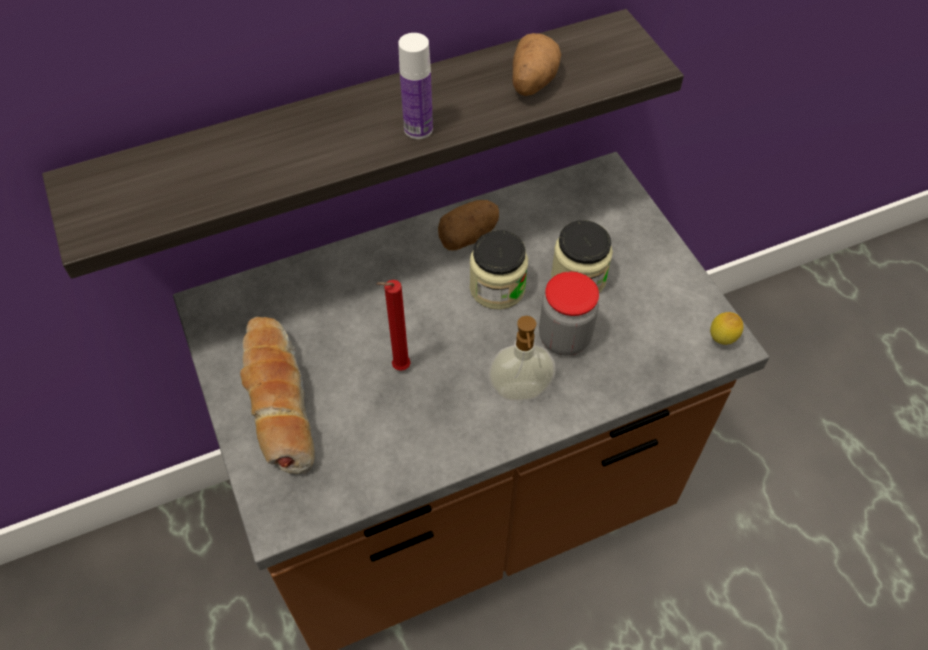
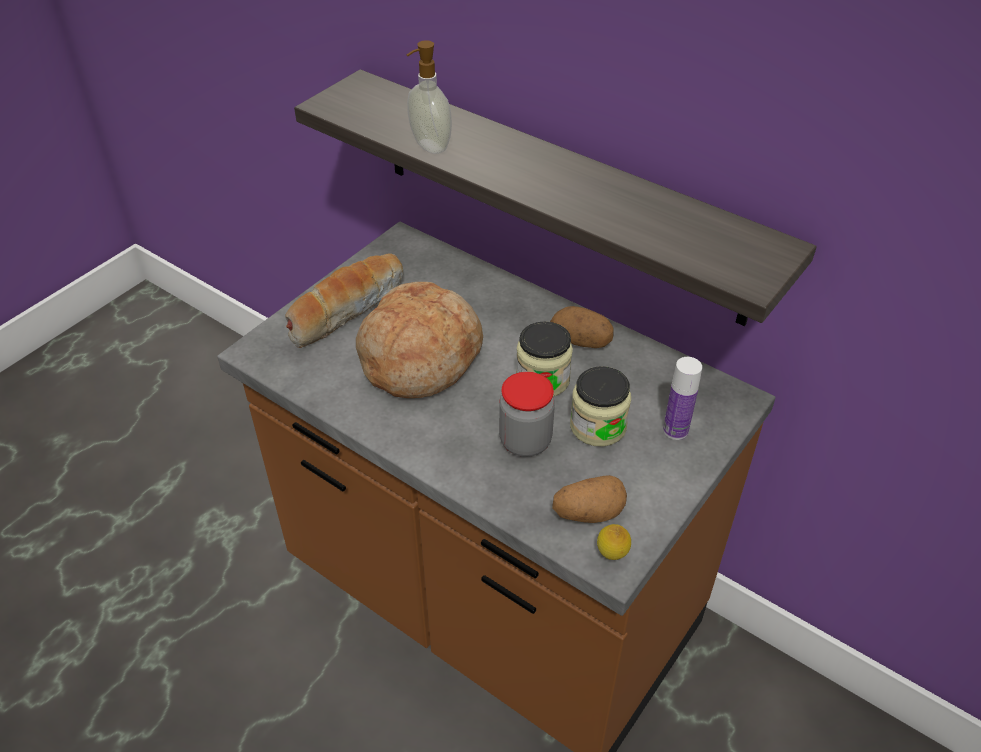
camera: 60 degrees right, 10 degrees down
(398, 368) = (420, 356): red candle -> bread
(418, 129) = (541, 190): bottle -> bottle (675, 430)
(520, 392) = (448, 435): soap dispenser -> soap dispenser (429, 146)
(532, 82) = (655, 225): potato -> potato (588, 513)

